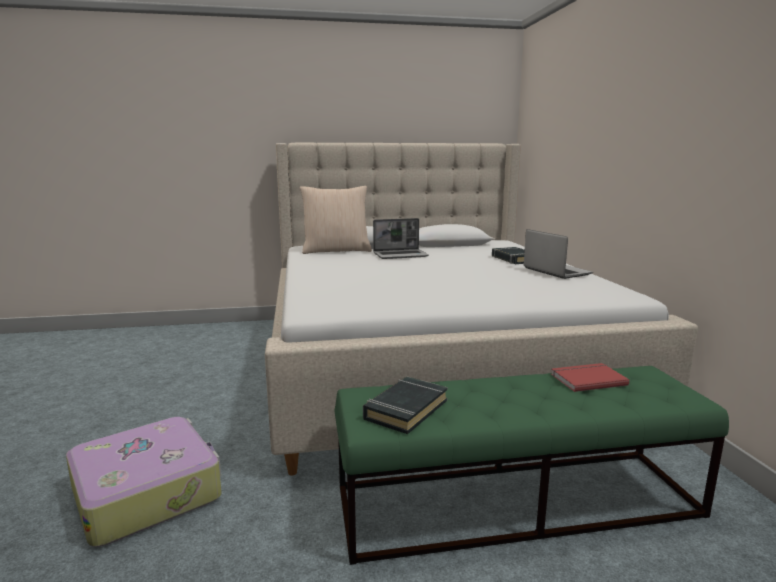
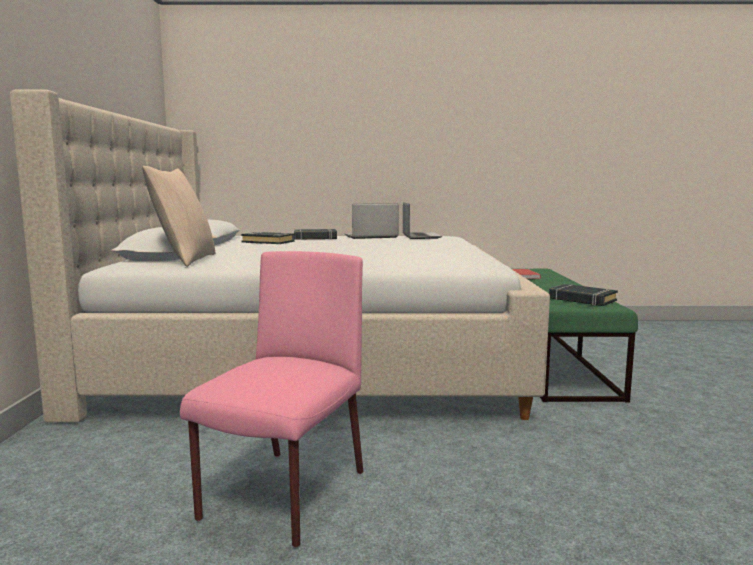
camera: 80 degrees left, 5 degrees down
(148, 492) = (574, 484): suitcase -> none
(180, 386) = (283, 496): none -> pink chair
(401, 255) = (255, 250): laptop -> laptop (420, 236)
(465, 253) = (268, 242): none -> black book

